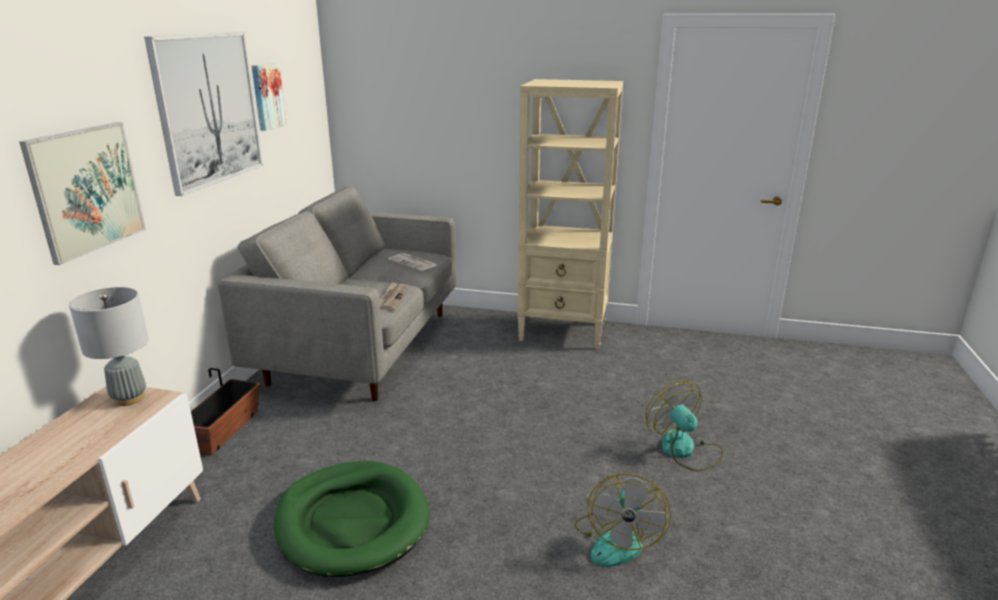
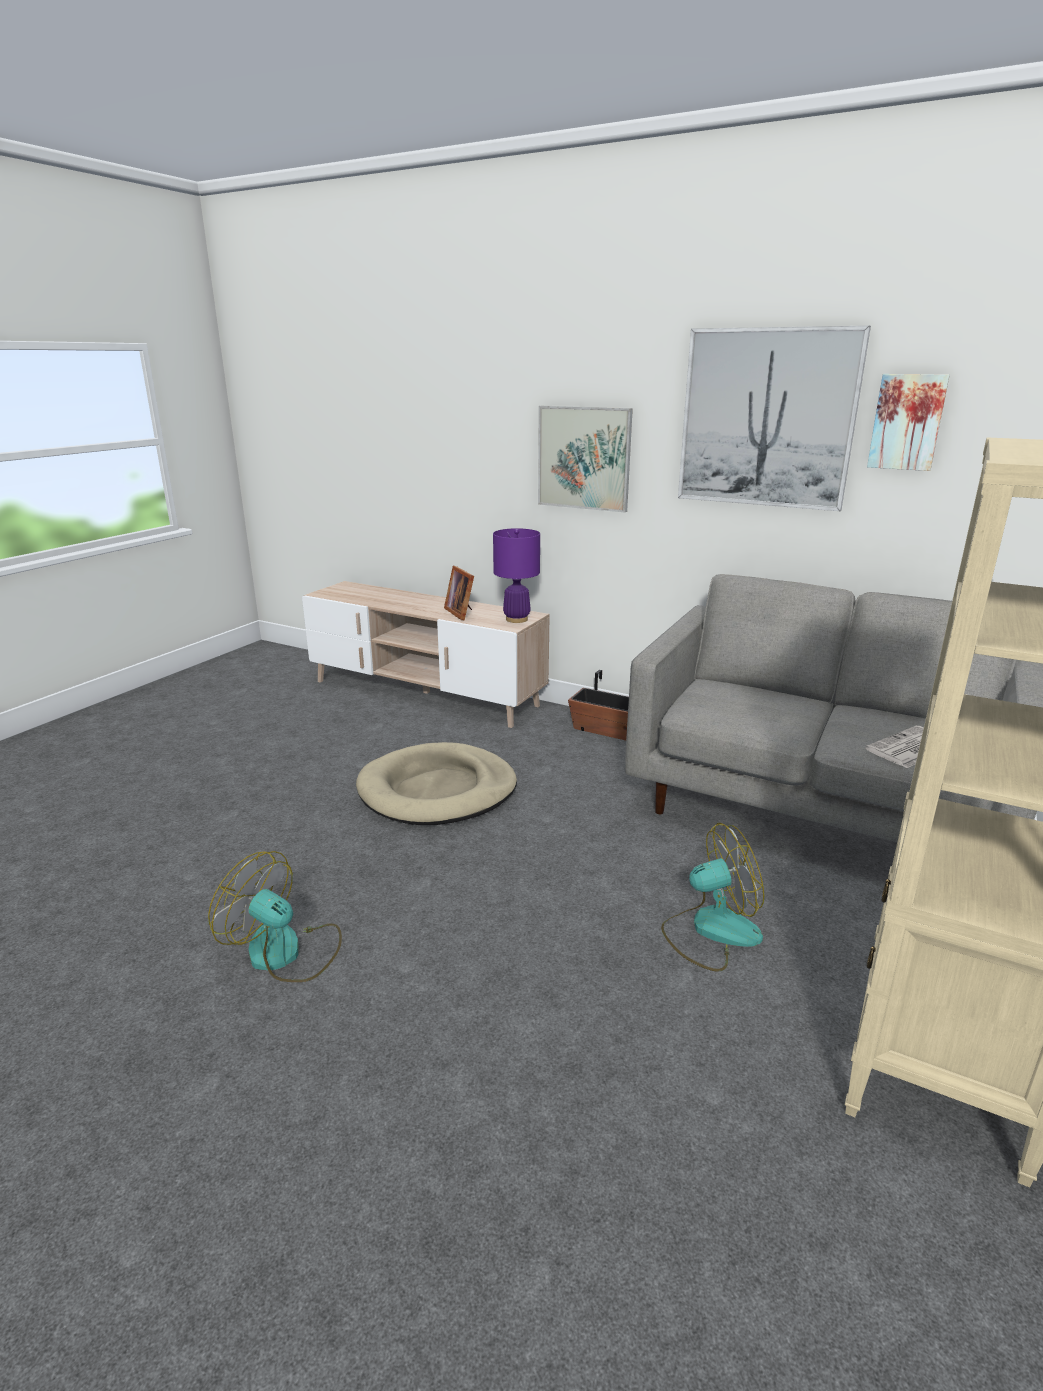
camera: 105 degrees right, 0 degrees up
(76, 443) = (462, 612): none -> picture frame
(129, 399) = (516, 619): grey table lamp -> purple table lamp
(352, 521) = (437, 790): green dog bed -> beige dog bed
(393, 298) = (743, 724): newspaper -> none
(684, 450) = (409, 1108): fan -> fan (710, 931)

